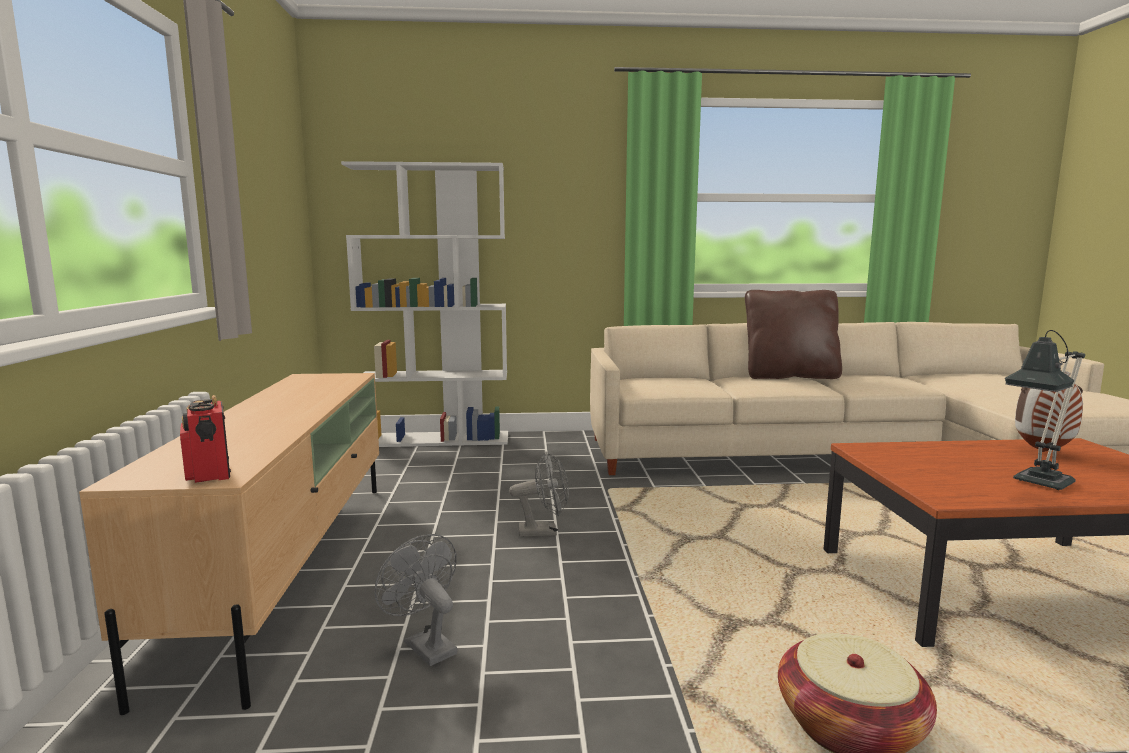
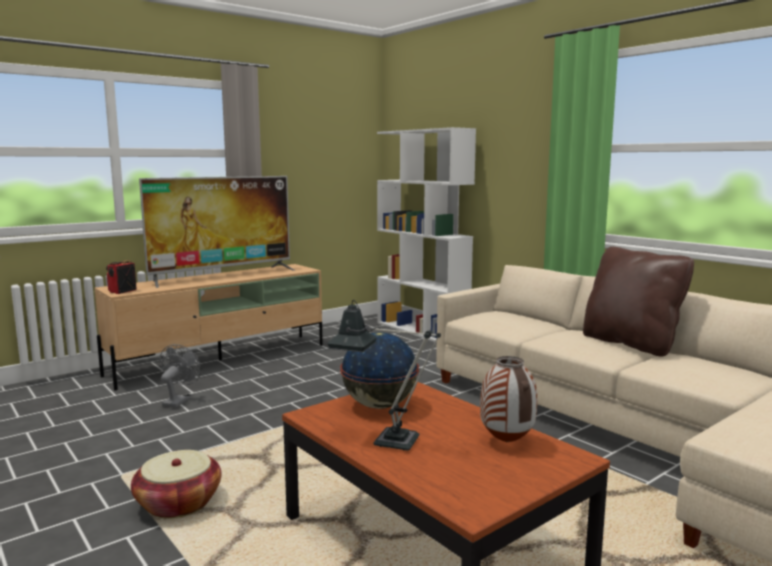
camera: 55 degrees right, 0 degrees up
(267, 407) = (223, 275): none -> television
(544, 531) = (324, 389): grey fan -> none
(924, 468) = (379, 405): none -> globe

